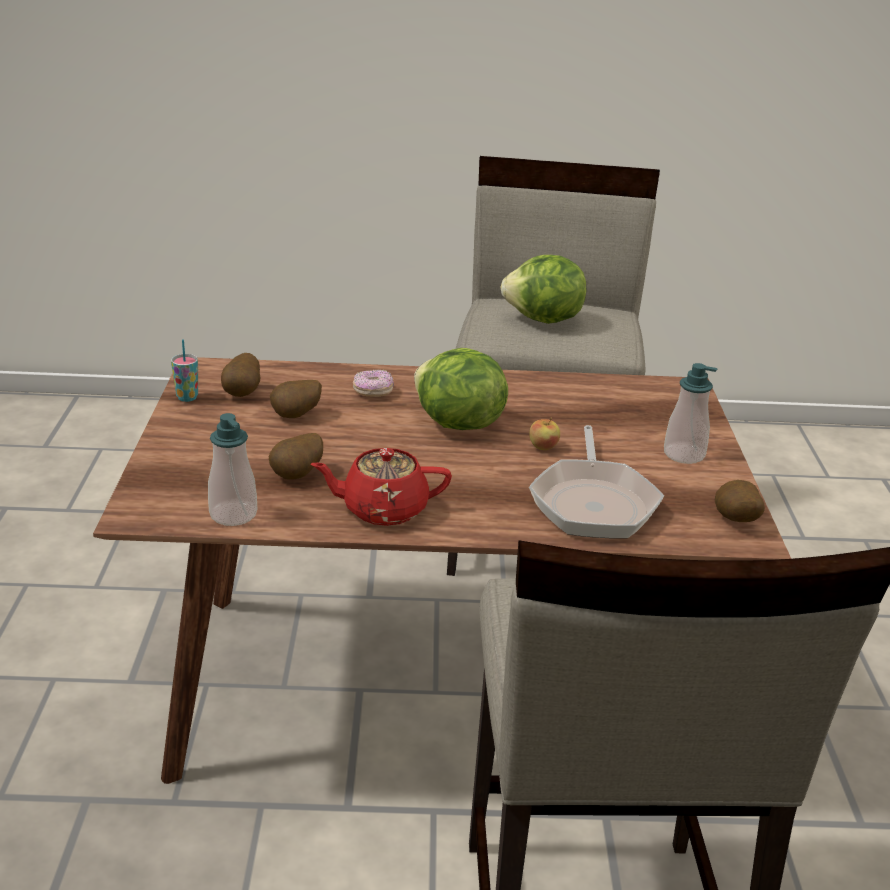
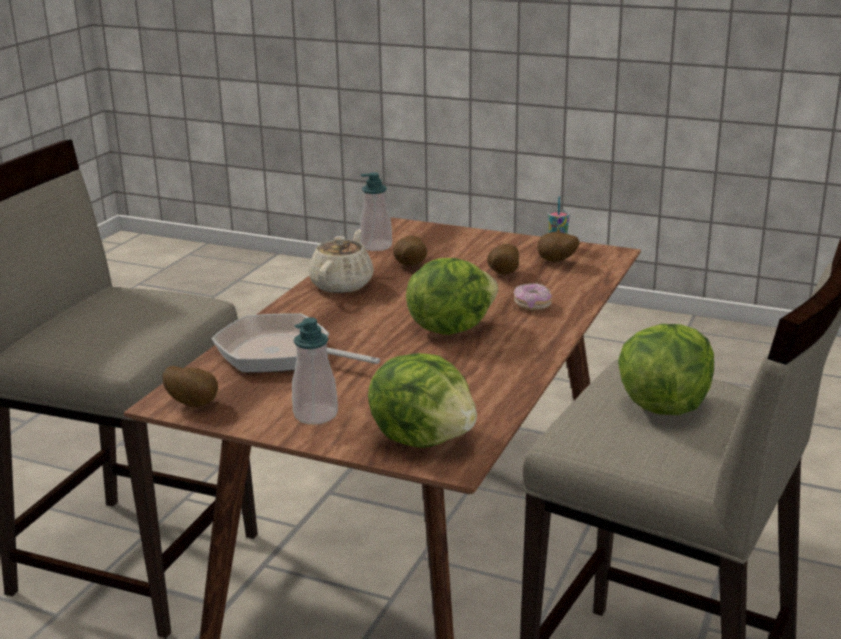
camera: 115 degrees right, 5 degrees down
(382, 509) = (342, 284): red teapot -> beige teapot
(543, 447) = (382, 354): apple -> none
(666, 403) = (424, 438): none -> lettuce

